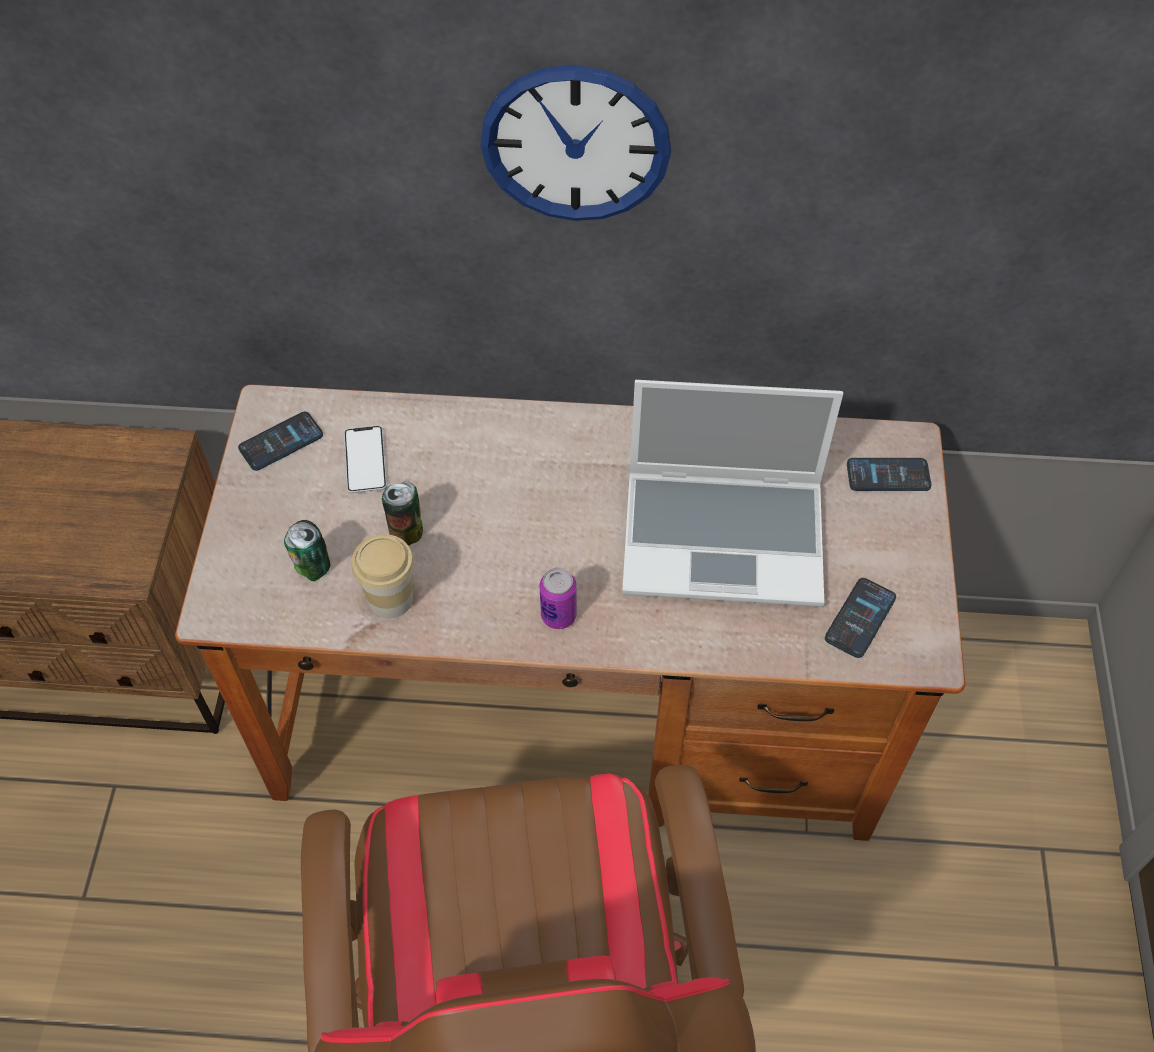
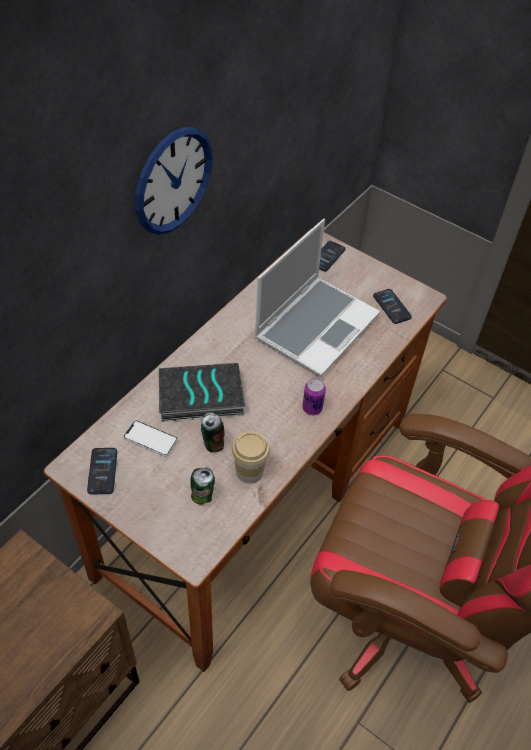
camera: 60 degrees left, 5 degrees down
(472, 474) = (200, 398): none -> book

